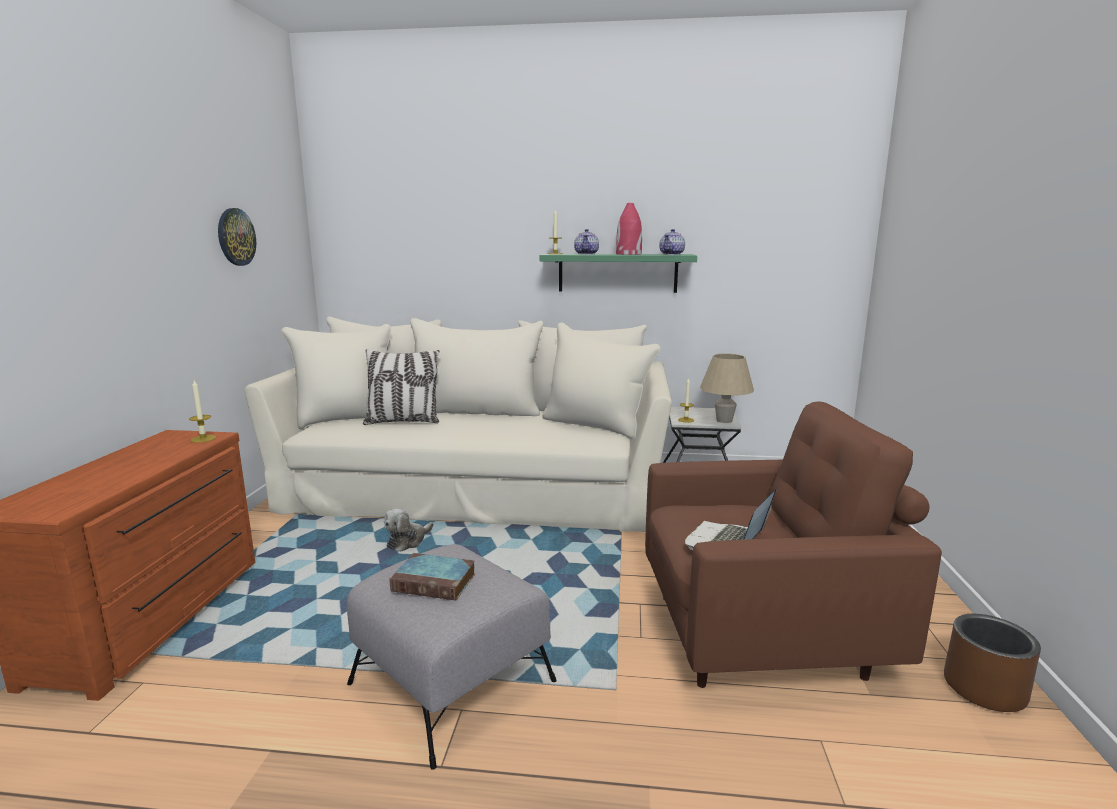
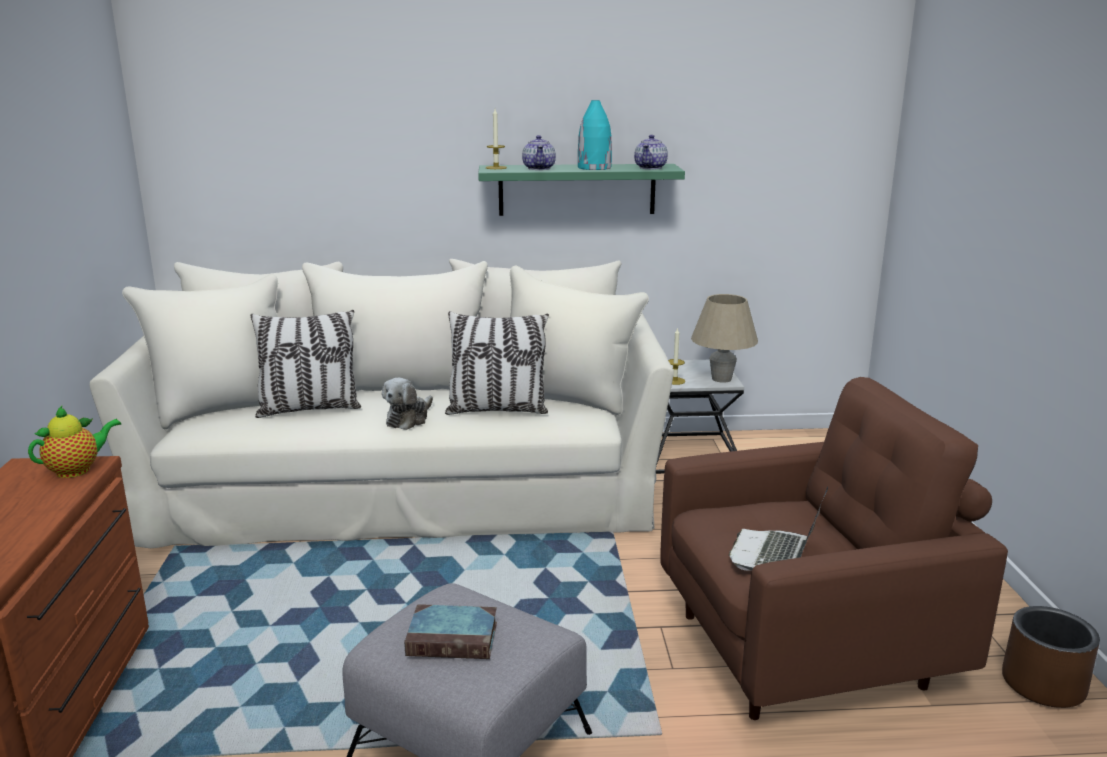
camera: 10 degrees left, 5 degrees up
(203, 439) = (77, 470): candle -> teapot
(236, 237) = (56, 167): wall clock -> none
(408, 541) = (344, 572): plush toy -> plush toy (409, 419)
(538, 429) = (497, 410): none -> pillow
(628, 254) = (594, 167): red vase -> turquoise vase

